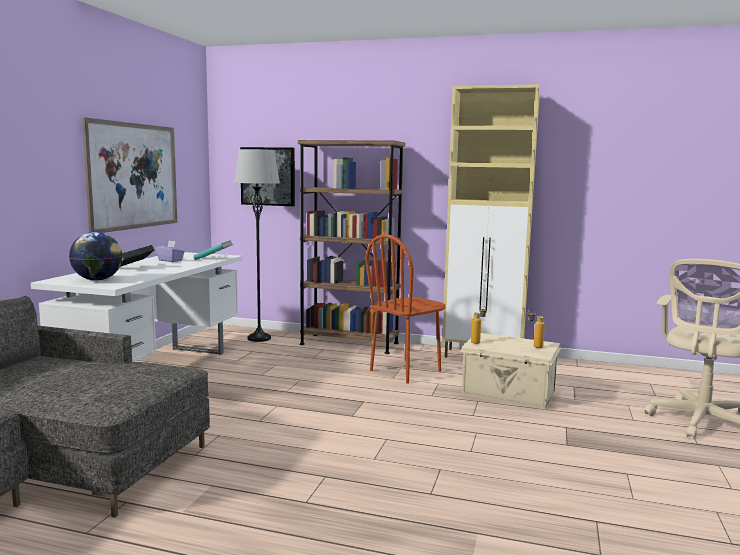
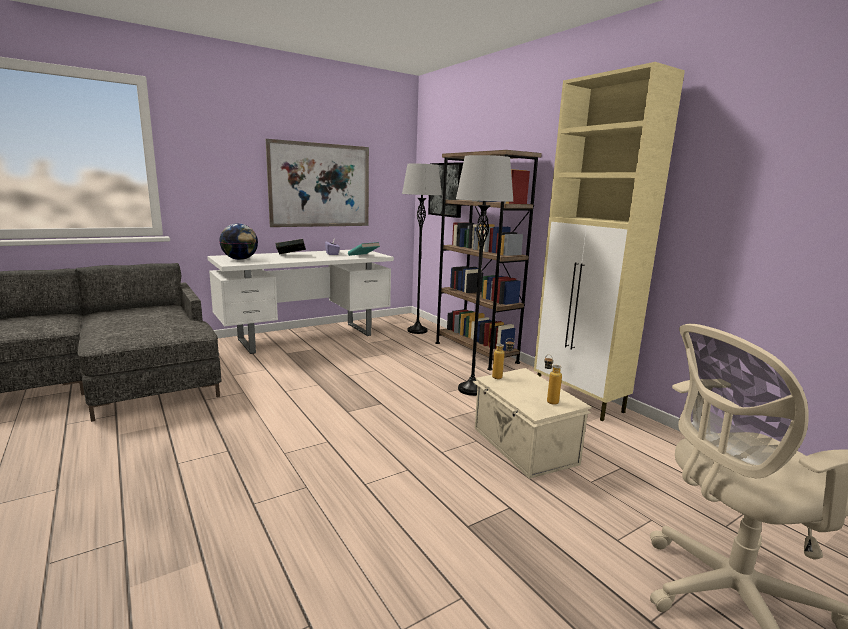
camera: 40 degrees right, 5 degrees up
(406, 371) = (471, 389): brown chair -> grey floor lamp

